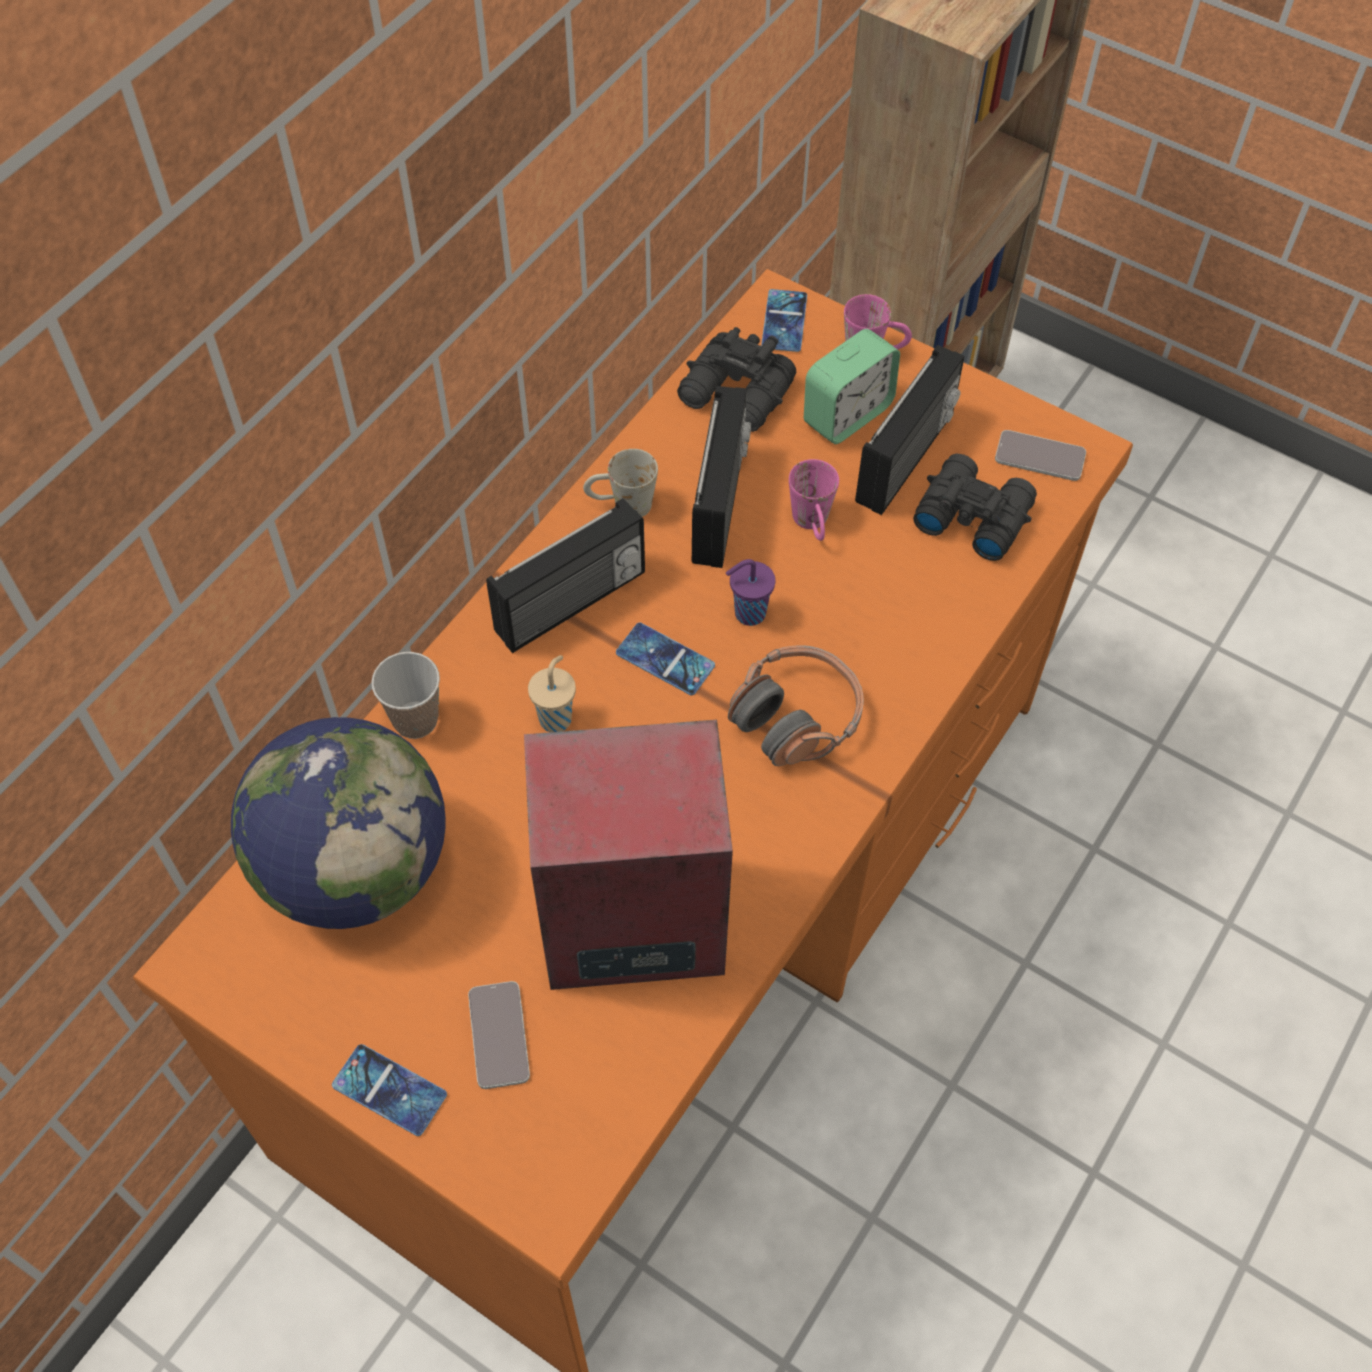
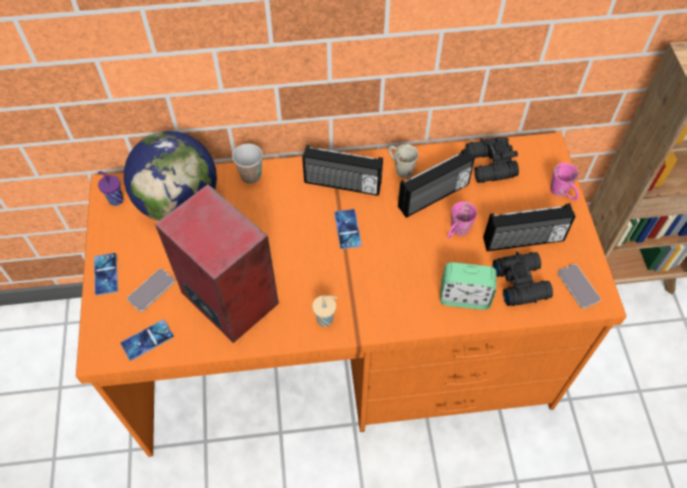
camera: 50 degrees right, 0 degrees up
(556, 717) = (290, 214): beige cup -> beige cup (326, 319)
(748, 614) = (394, 240): purple cup -> purple cup (115, 199)
(784, 321) = (542, 155): phone -> phone (147, 340)
(796, 717) = (364, 288): headphones -> none
(847, 414) = (521, 206): alarm clock -> alarm clock (464, 297)

